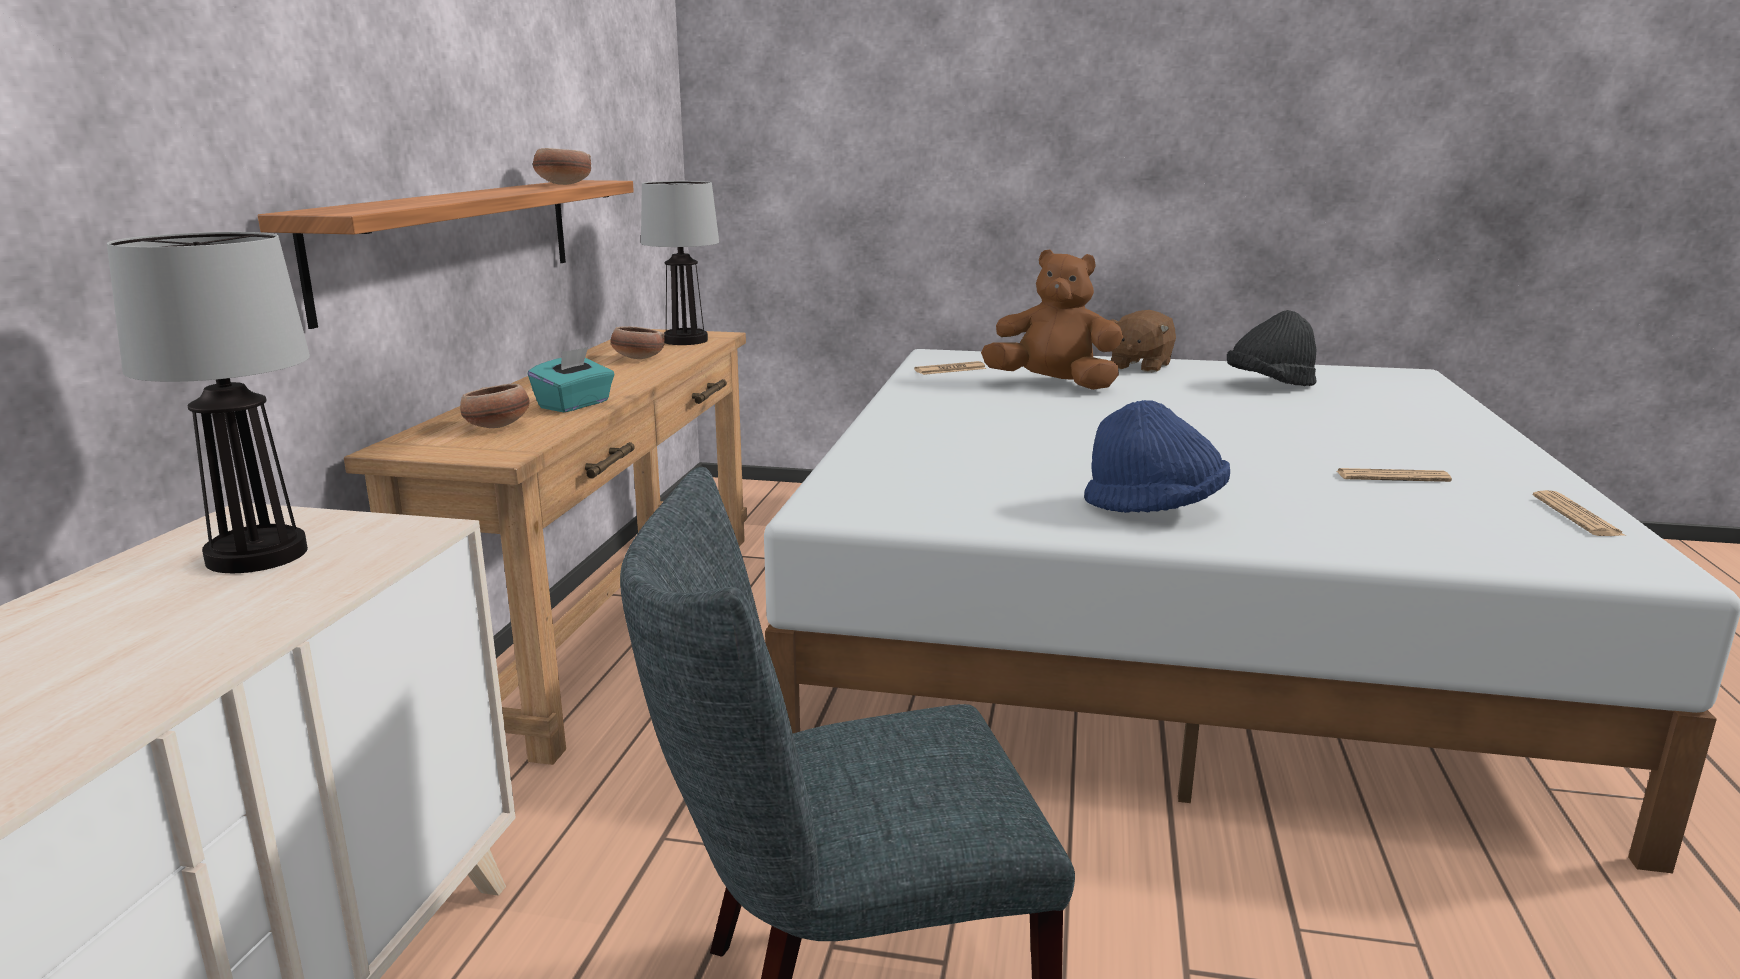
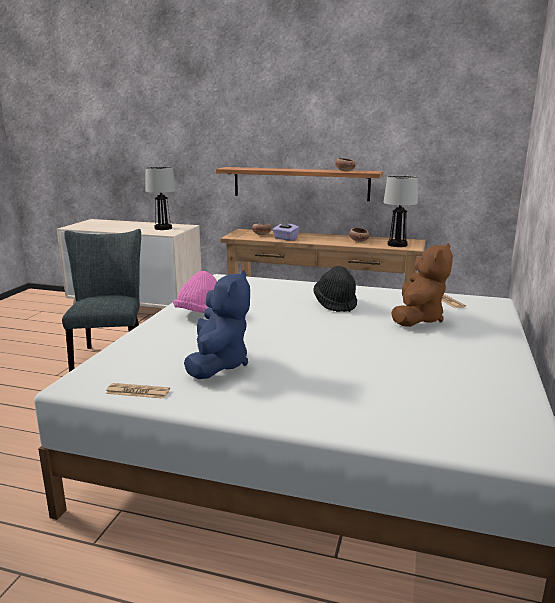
camera: 95 degrees right, 0 degrees up
(575, 405) = (285, 238): turquoise tissue box -> purple tissue box
(1139, 366) = (489, 346): brown plush toy -> none
(1155, 509) = (199, 314): blue hat -> pink hat
(1269, 385) = (442, 377): black hat -> black hat (335, 304)
(1392, 477) = (218, 364): newspaper -> blue plush toy

